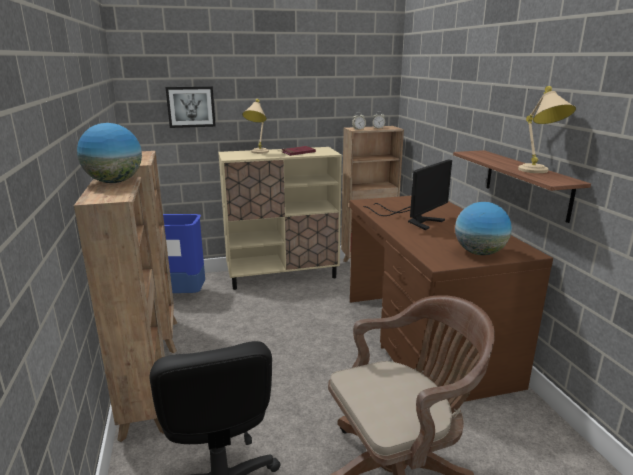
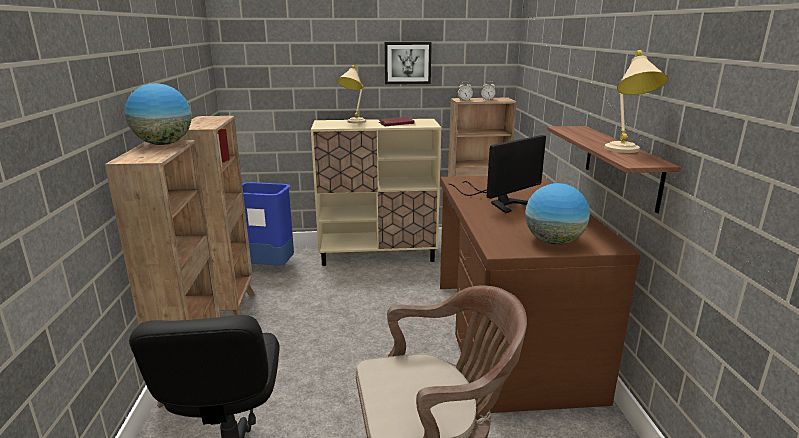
camera: 10 degrees right, 0 degrees up
(191, 107) = (287, 72): picture -> picture (407, 63)

